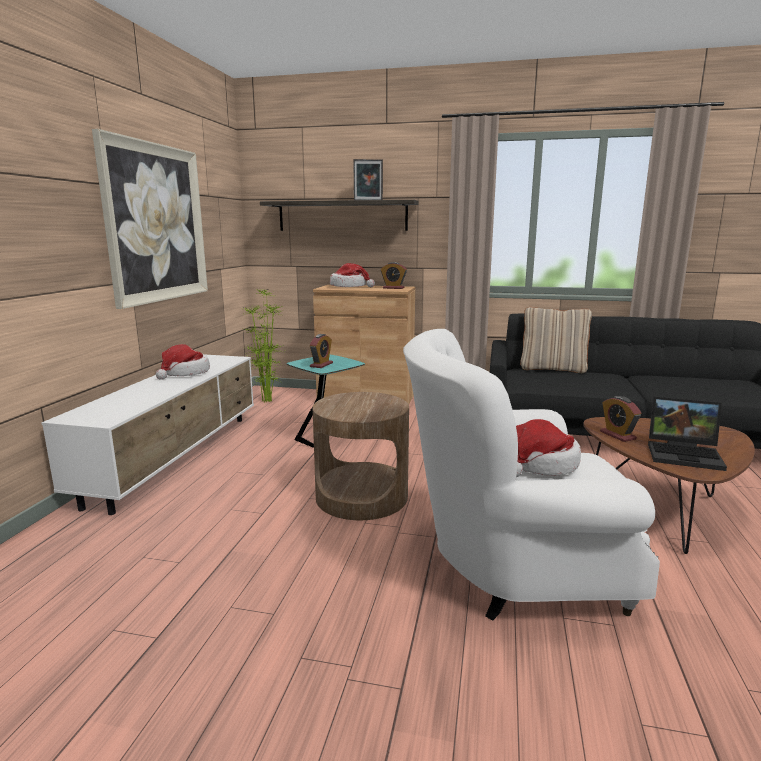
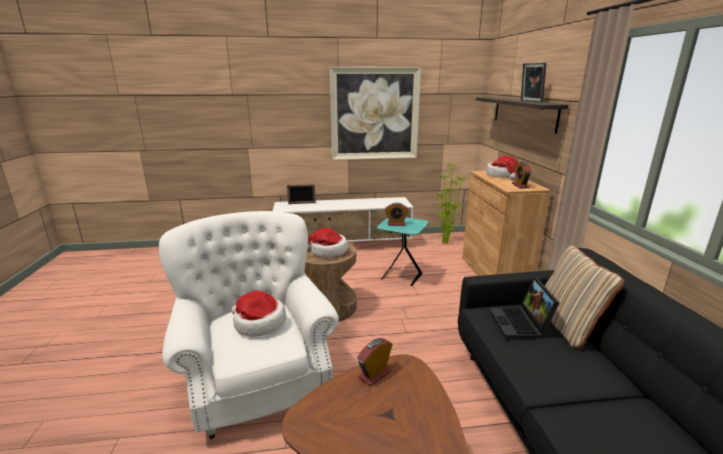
camera: 70 degrees right, 5 degrees up
(104, 404) = (301, 203): none -> picture frame
(185, 373) = (362, 202): hat -> hat (327, 251)
(685, 454) = (343, 419): laptop -> laptop (521, 324)

